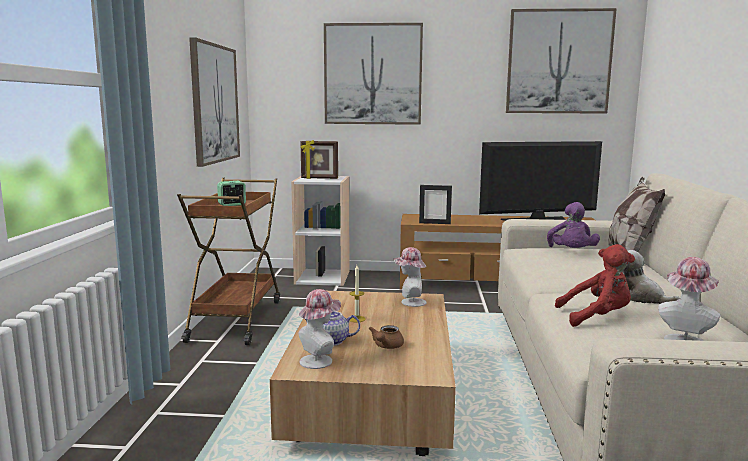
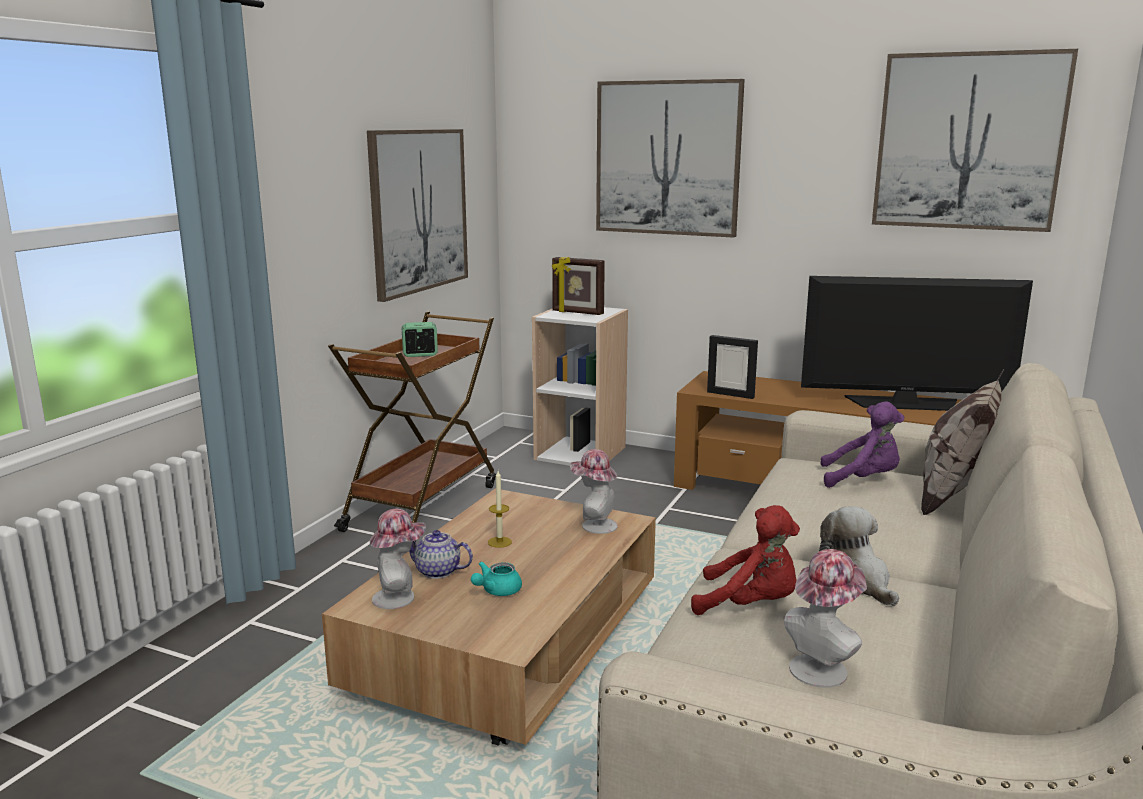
camera: 20 degrees right, 5 degrees up
(386, 346) = (496, 591): brown teapot -> turquoise teapot
(571, 252) = (862, 480): purple plush toy -> purple plush toy turned 105 degrees counterclockwise

